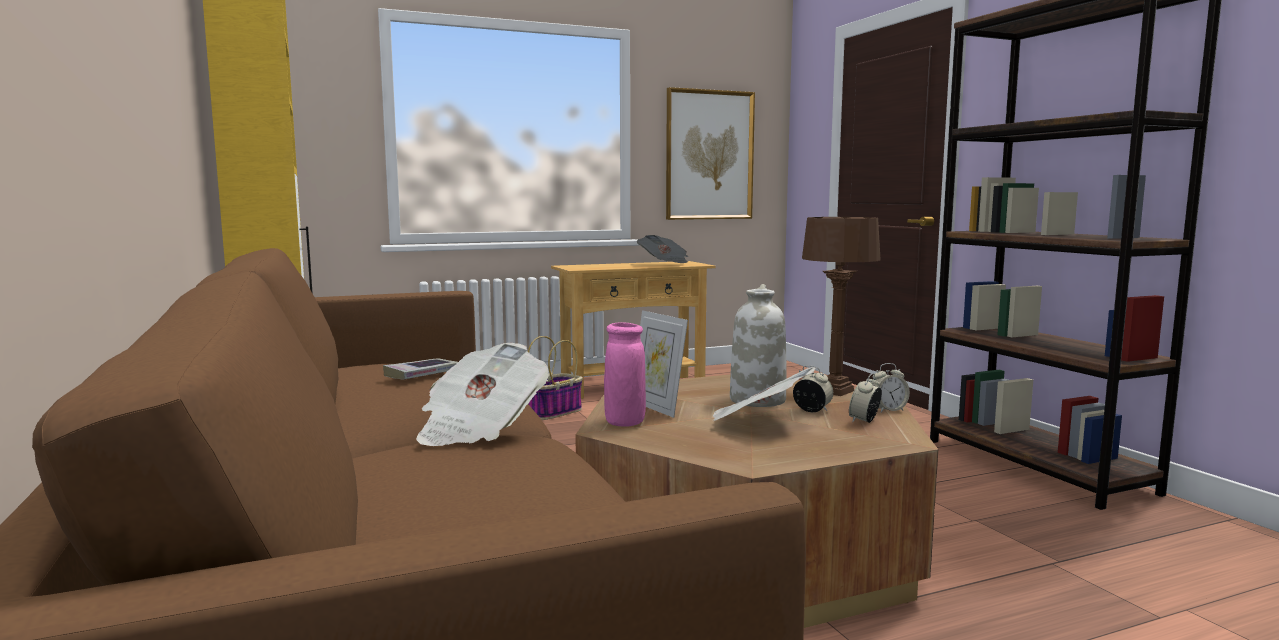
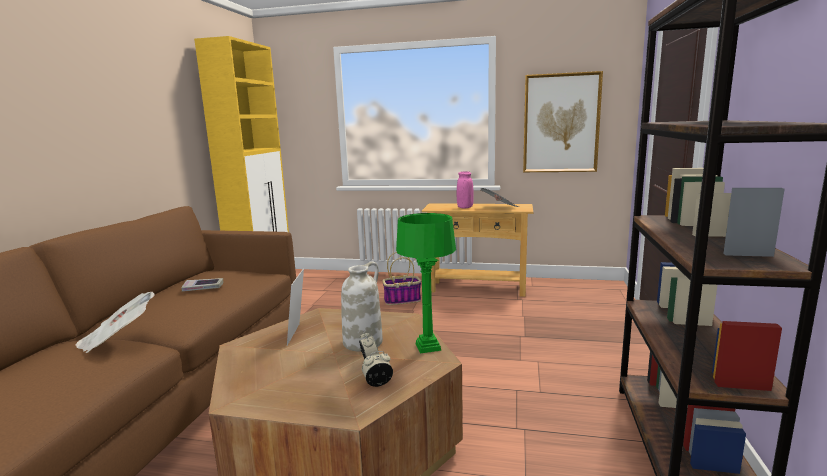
camera: 35 degrees right, 5 degrees up
(625, 422) = (257, 342): pink vase -> pink vase (465, 207)
(758, 423) = (315, 364): newspaper -> none
(835, 391) = (428, 347): brown table lamp -> green table lamp
(887, 410) = (417, 377): alarm clock -> none

